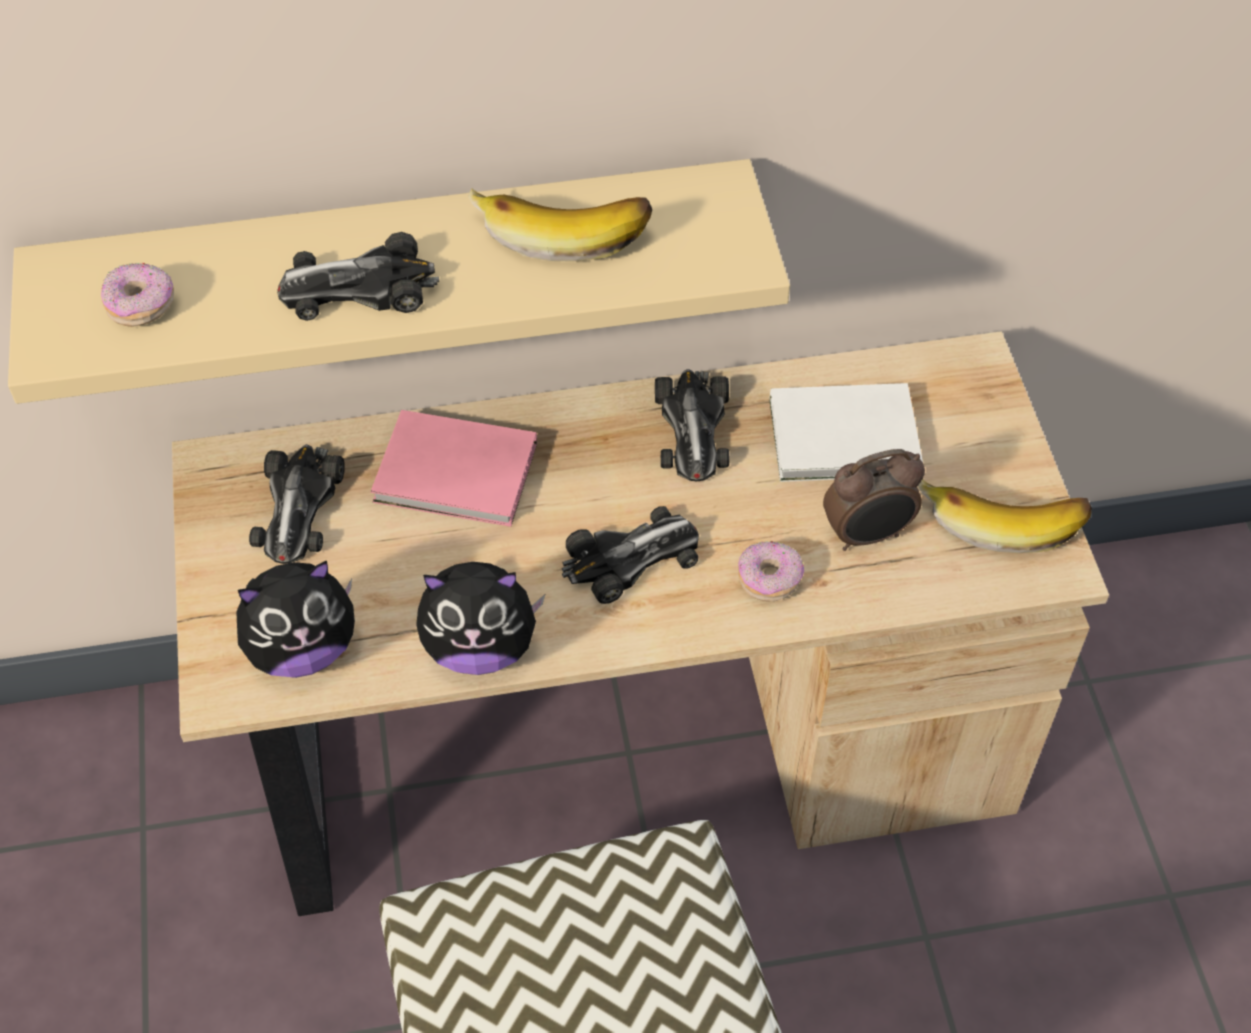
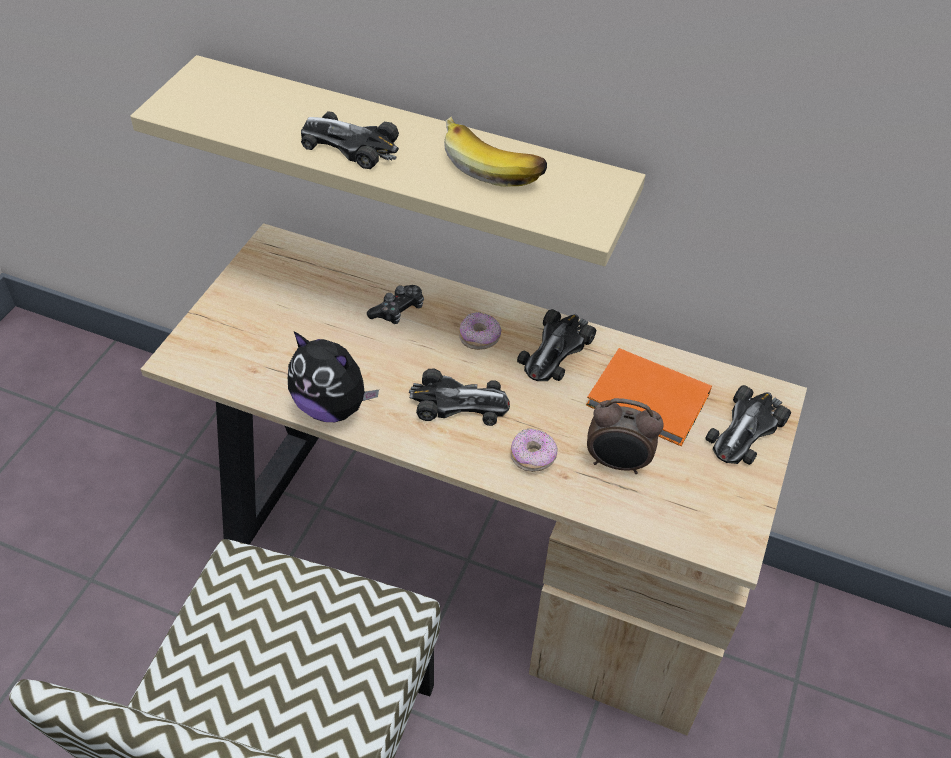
camera: 30 degrees right, 5 degrees down
(141, 306) = (230, 106): donut -> donut (479, 338)
(297, 508) = (297, 285): toy car -> toy car (745, 430)
(302, 649) = (237, 358): plush toy -> none
(459, 475) = (398, 310): pink book -> game controller
(848, 439) = (650, 402): white book -> orange book
(1002, 518) = (717, 498): banana -> none

